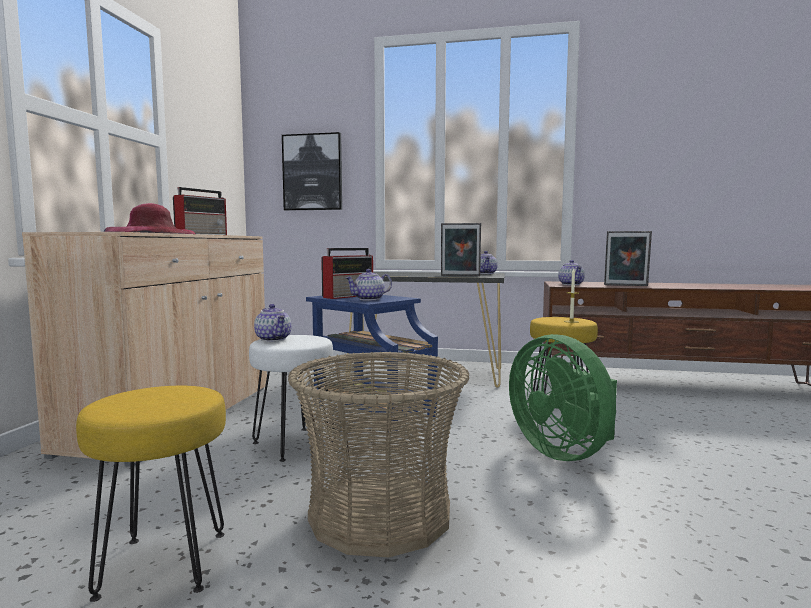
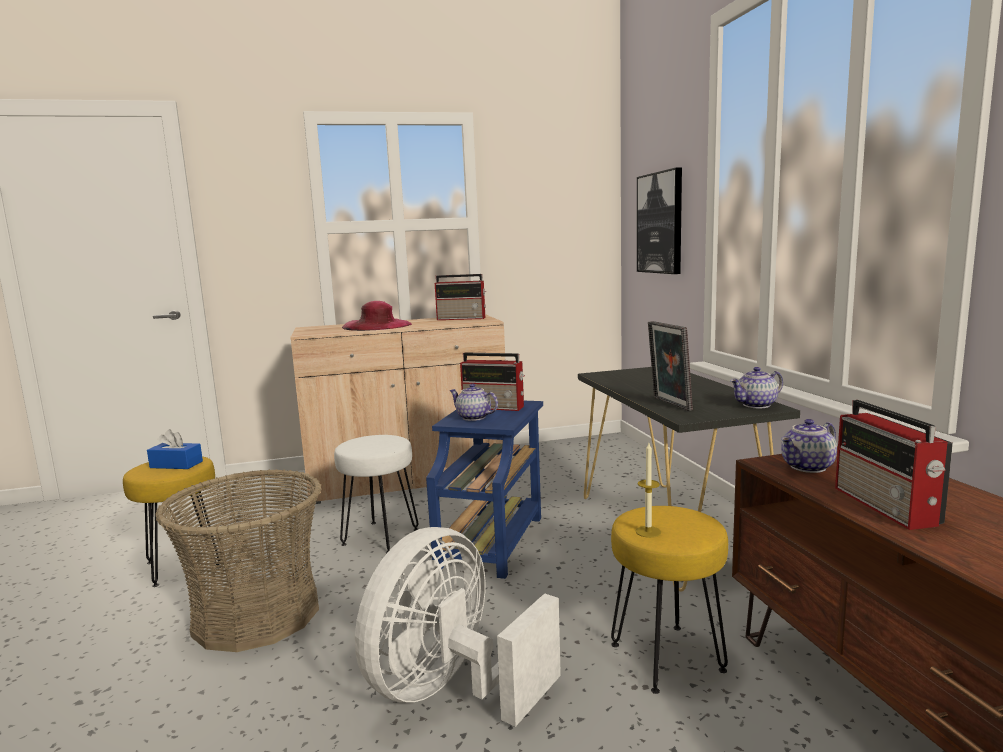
camera: 65 degrees right, 5 degrees up
(163, 395) = (176, 464): none -> blue tissue box
(274, 339) = (368, 439): teapot -> none
(563, 451) = (452, 690): green fan -> white fan
(626, 285) = (887, 507): picture frame -> radio

